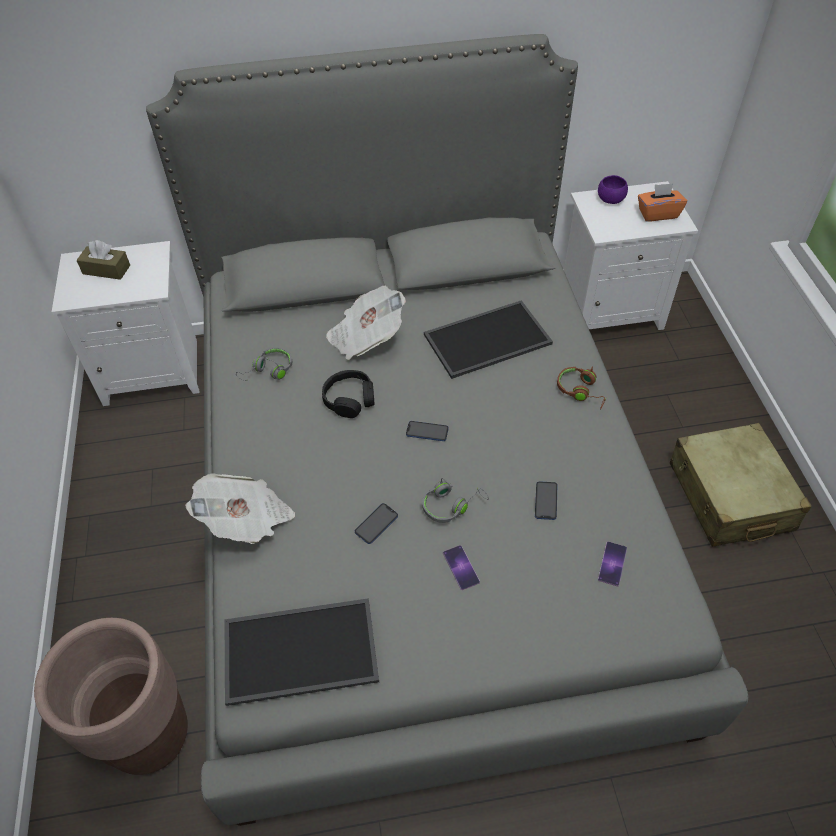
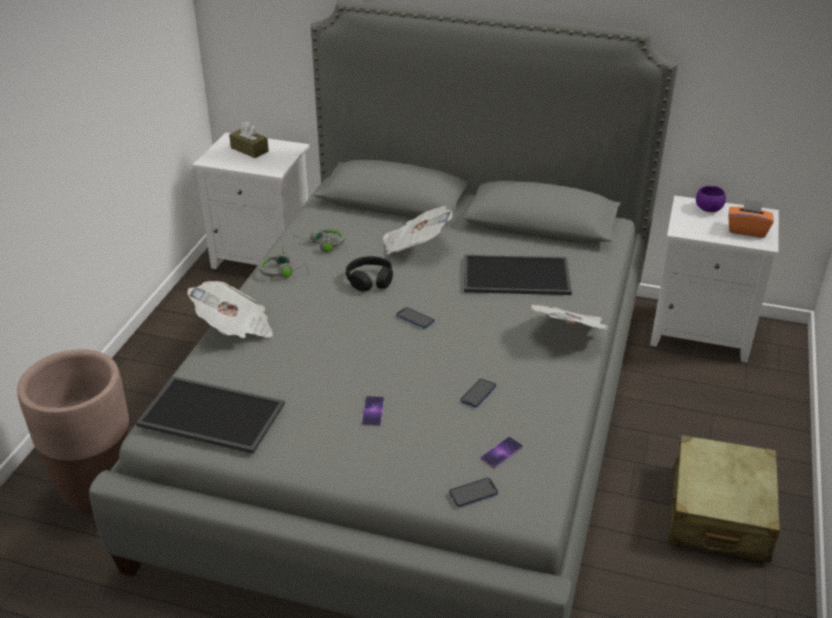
camera: 25 degrees right, 15 degrees down
(376, 524) = (327, 361): phone -> phone (473, 493)
(451, 505) = (397, 370): grey headphones -> grey headphones (283, 272)
(581, 391) = (571, 333): brown headphones -> newspaper

